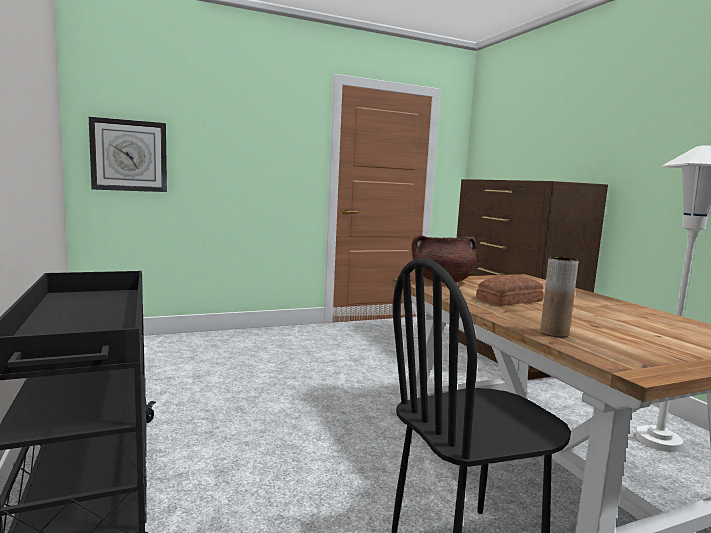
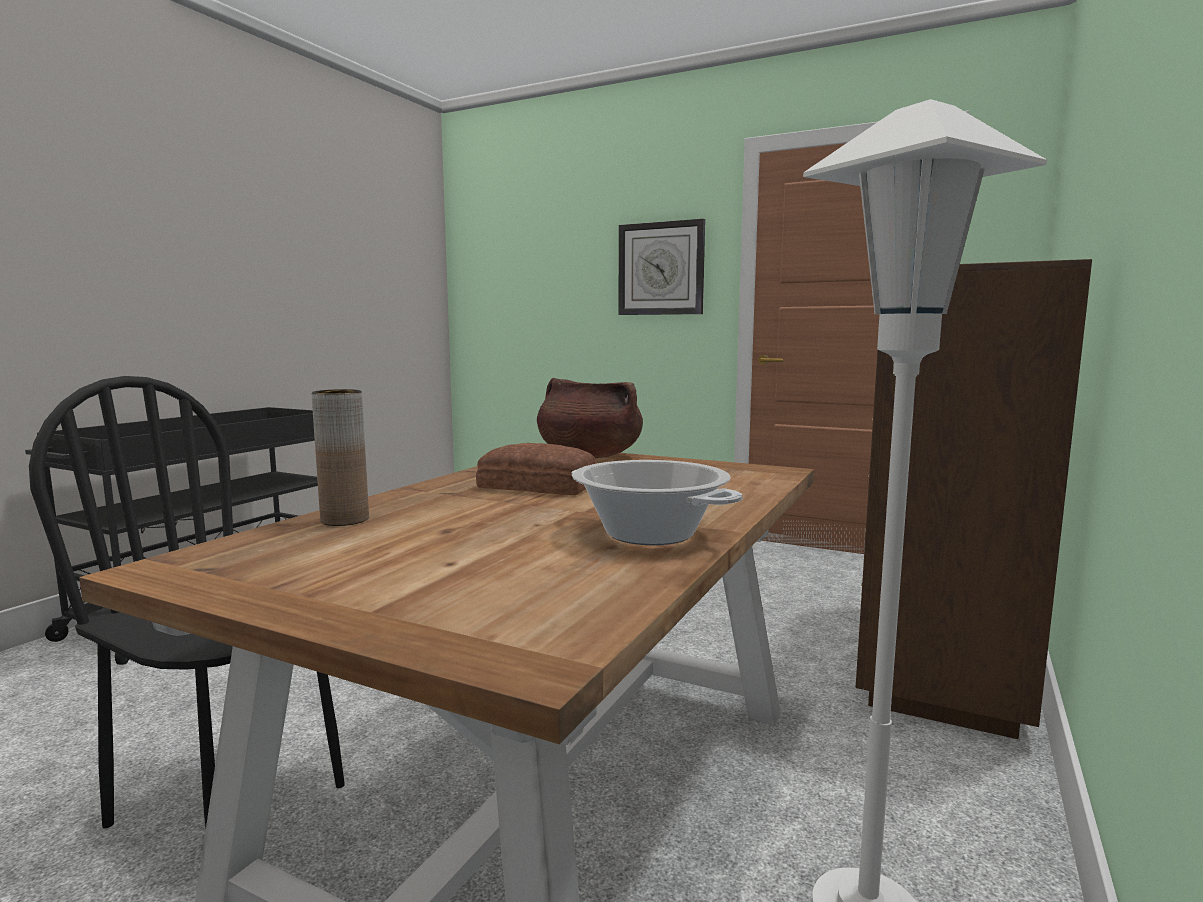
camera: 50 degrees right, 0 degrees up
(129, 155) = (499, 296): wall clock -> wall clock (661, 269)
(627, 310) = (649, 534): none -> cooking pot

